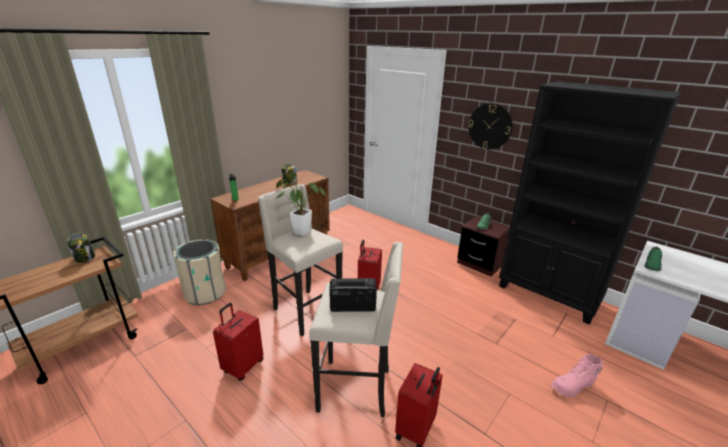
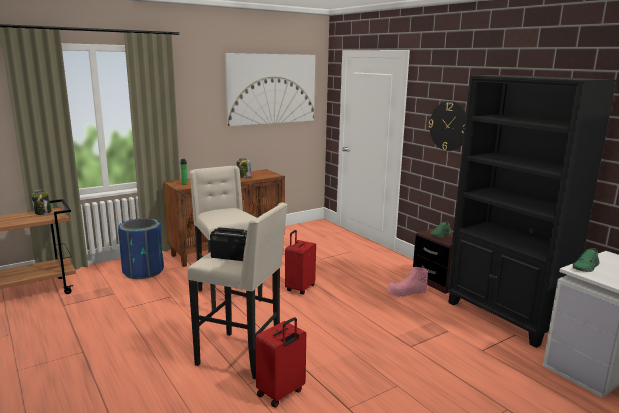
camera: 15 degrees right, 10 degrees down
(205, 293) = (143, 271): beige trash can -> blue trash can
(243, 366) = (148, 325): red suitcase -> none
(299, 231) = (226, 210): potted plant -> none
(302, 88) = (271, 89): none -> picture
(573, 386) = (474, 392): pink boot -> pink boot (406, 293)

